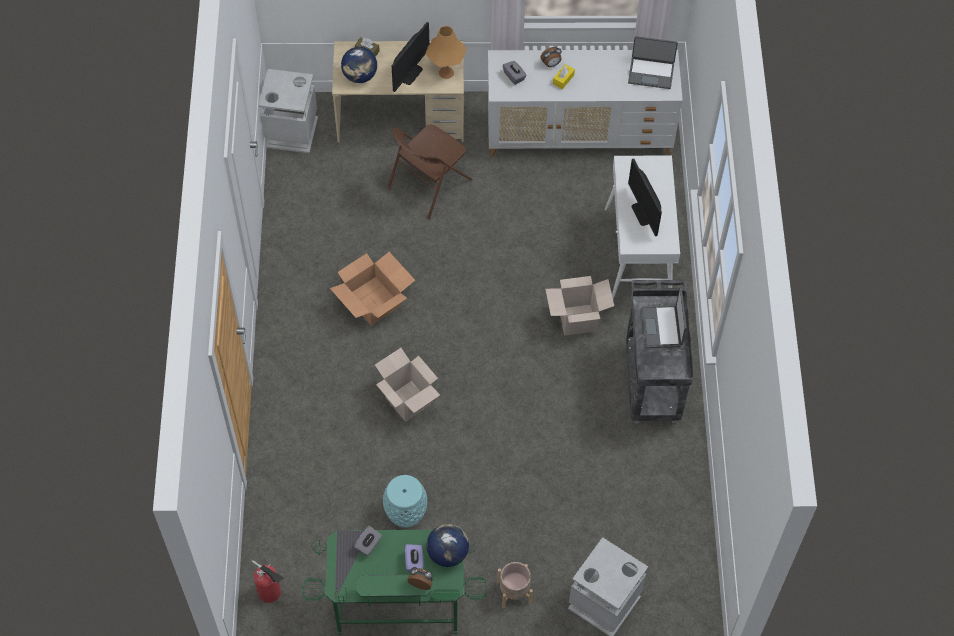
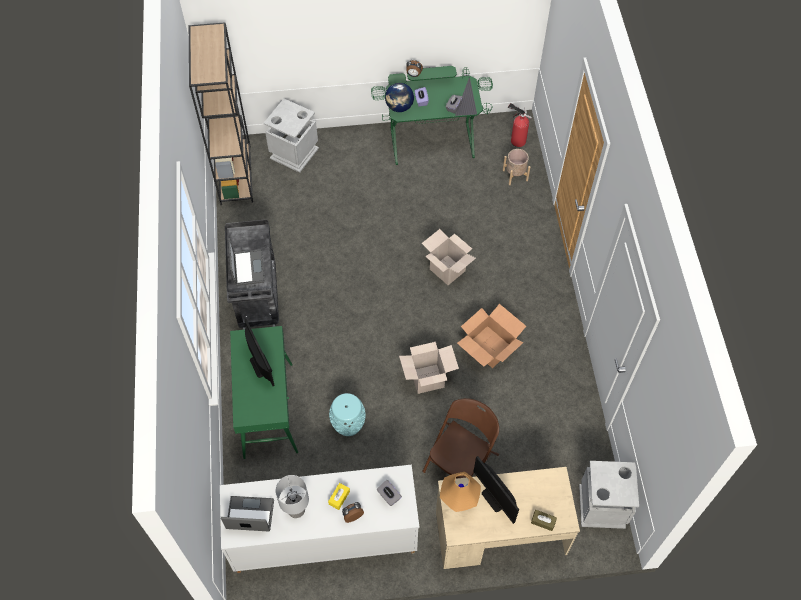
camera: 175 degrees right, 0 degrees up
(360, 76) = (543, 489): globe -> none
(406, 512) = (436, 195): turquoise stool -> turquoise stool (348, 424)
(409, 73) = (495, 498): monitor -> monitor turned 60 degrees counterclockwise
(514, 592) = (355, 154): beige planter -> beige planter (515, 175)
(577, 320) = (319, 346): cardboard box -> cardboard box (427, 379)
(605, 73) = (296, 510): none -> grey table lamp
(638, 255) = (268, 409): white console table -> green console table
(690, 573) = (235, 175): none -> bookcase

